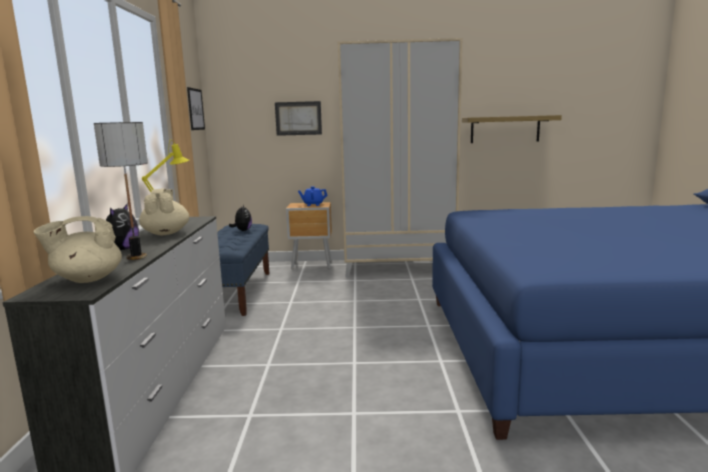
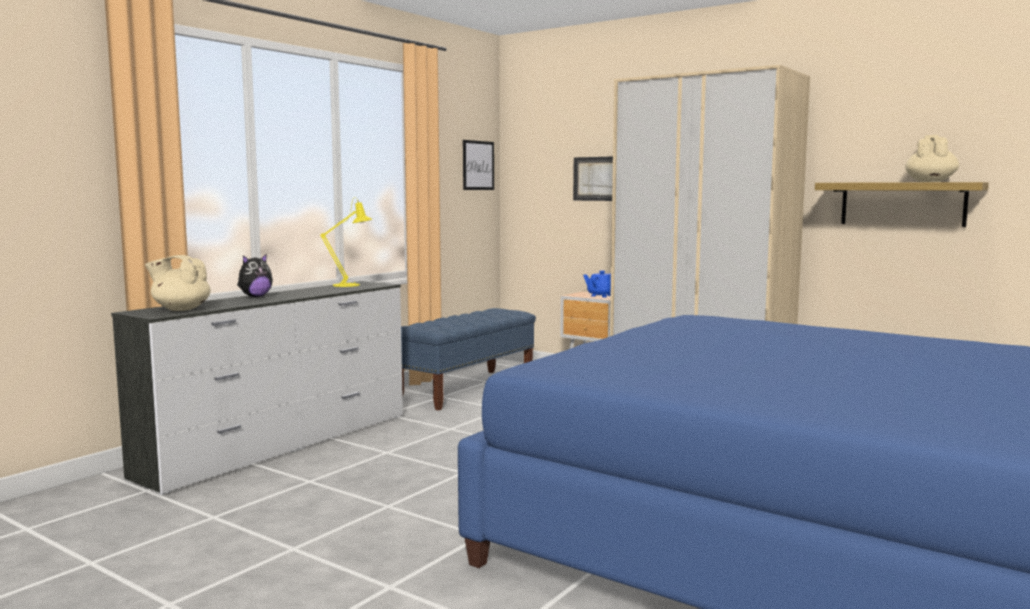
camera: 35 degrees right, 5 degrees down
(136, 257) = (246, 302): table lamp -> none
(166, 233) = (318, 291): beige teapot -> beige teapot (930, 182)
(242, 230) = (489, 315): plush toy -> none

